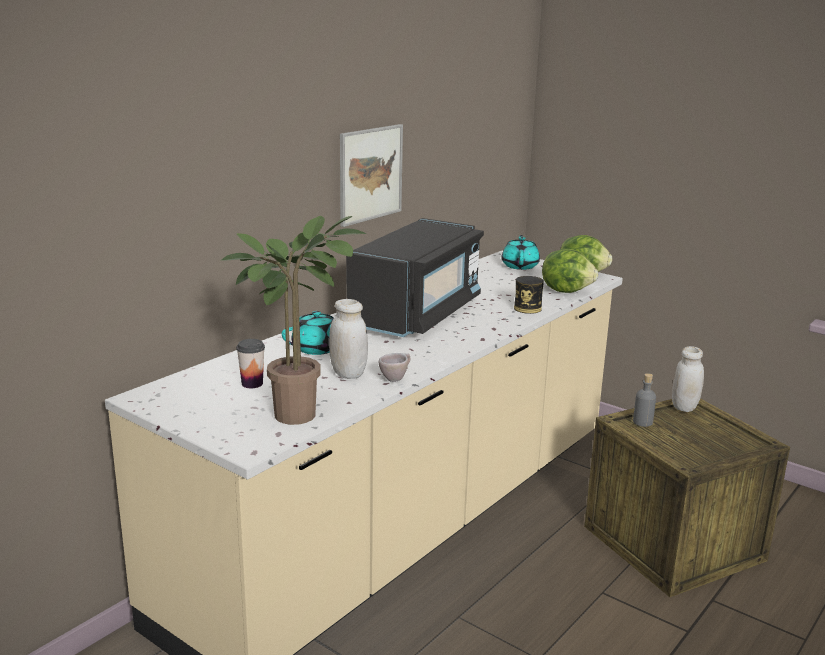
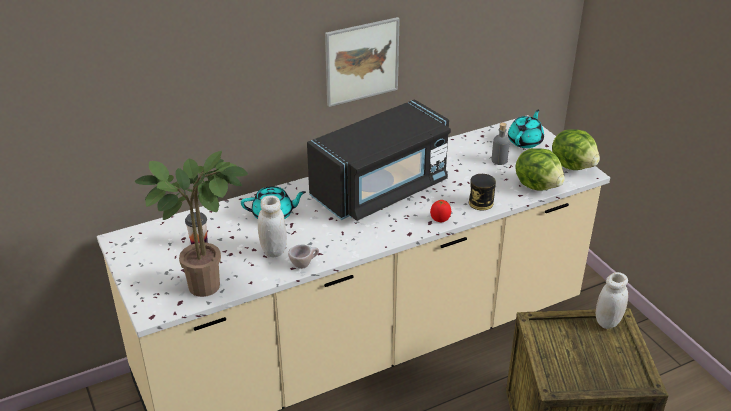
camera: 25 degrees right, 15 degrees up
(501, 325) = (440, 219): none -> tomato
(642, 422) = (553, 329): grey bottle -> grey bottle (499, 160)

